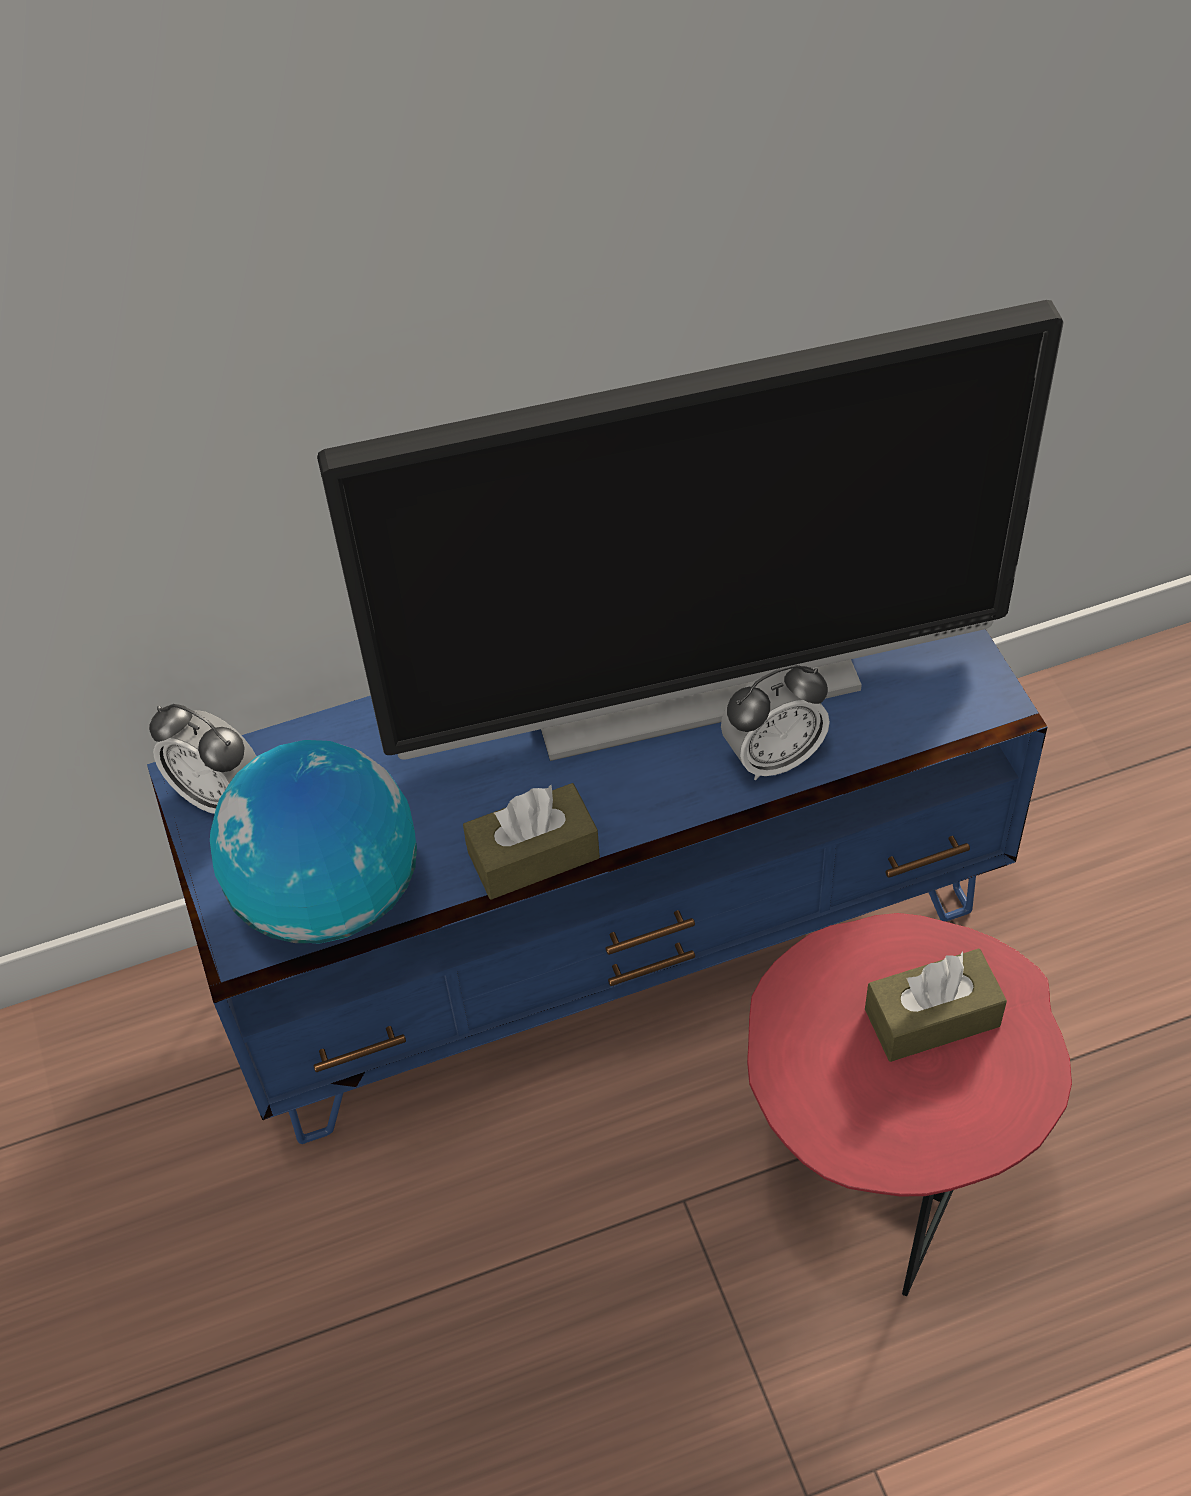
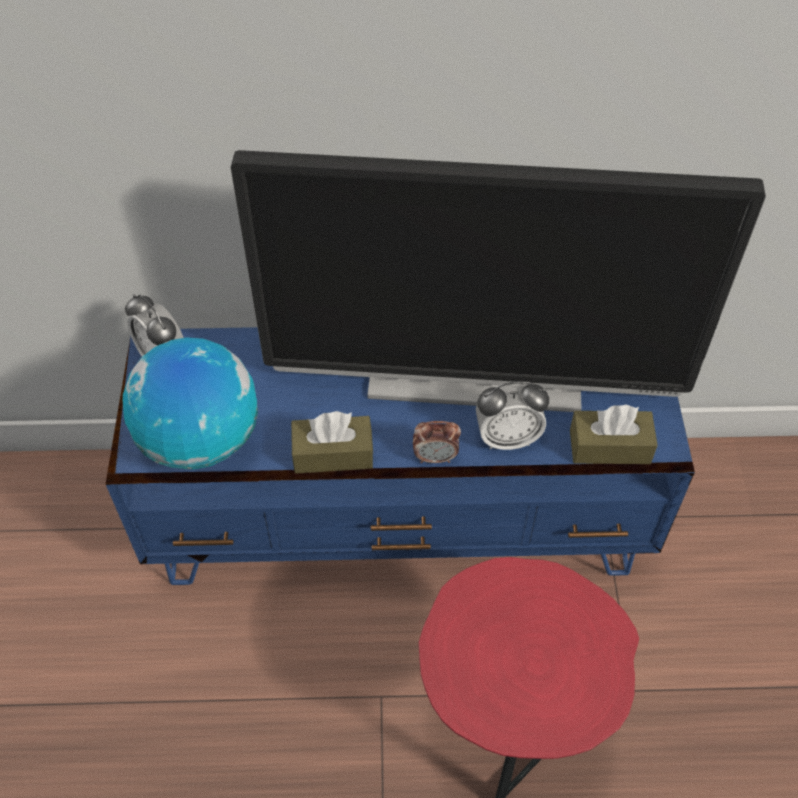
camera: 15 degrees right, 0 degrees up
(683, 815) = (435, 457): none -> alarm clock
(932, 1017) = (552, 638): brown tissue box -> brown tissue box (609, 447)

